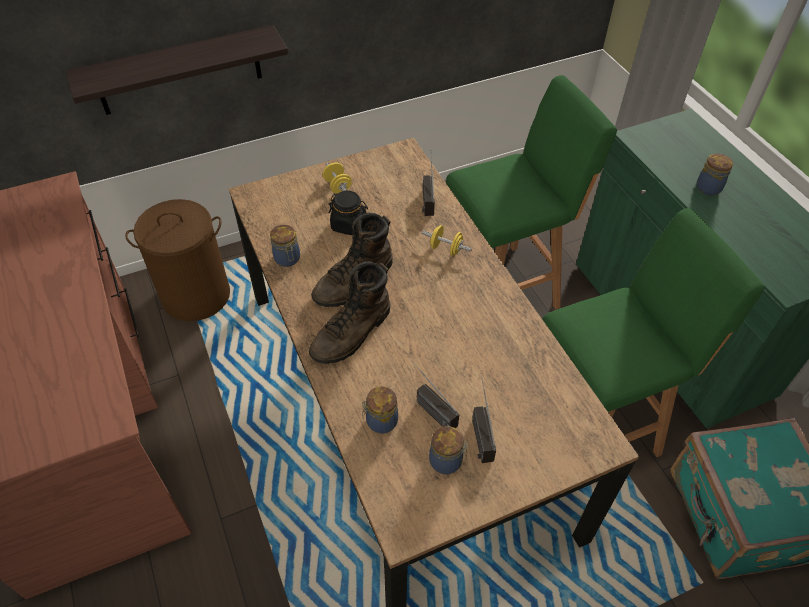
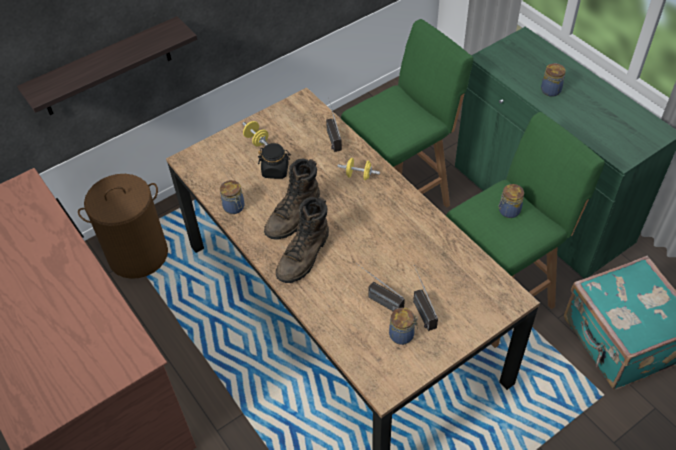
camera: 10 degrees left, 0 degrees up
(380, 421) = (345, 317): jar -> jar (508, 211)

